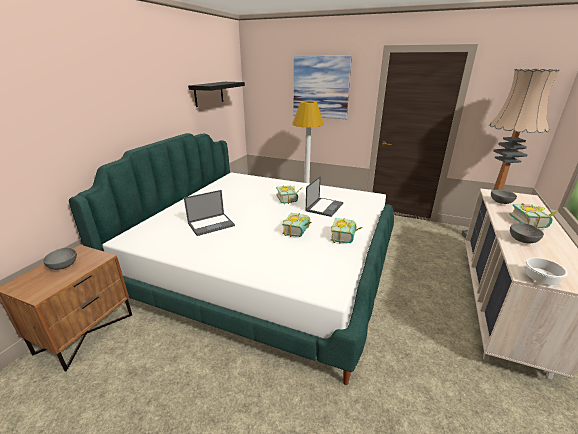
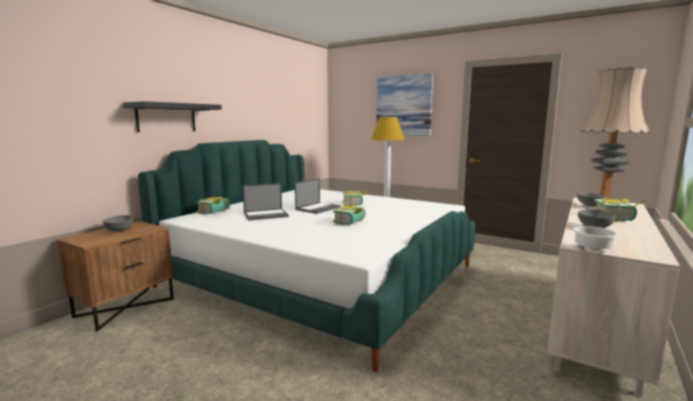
camera: 10 degrees right, 15 degrees down
(209, 93) = (290, 109): black shelf -> black shelf (166, 117)
(324, 207) = (389, 210): laptop -> laptop (318, 208)
(346, 237) = (400, 228): book -> book (216, 212)

